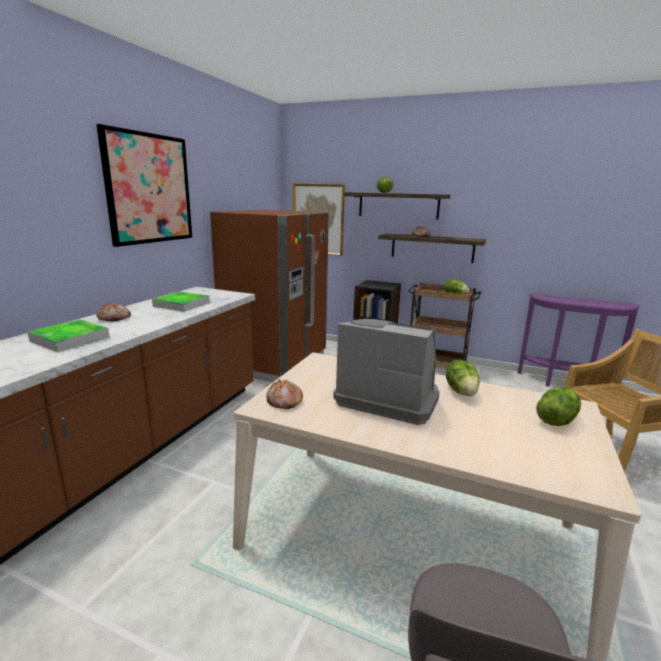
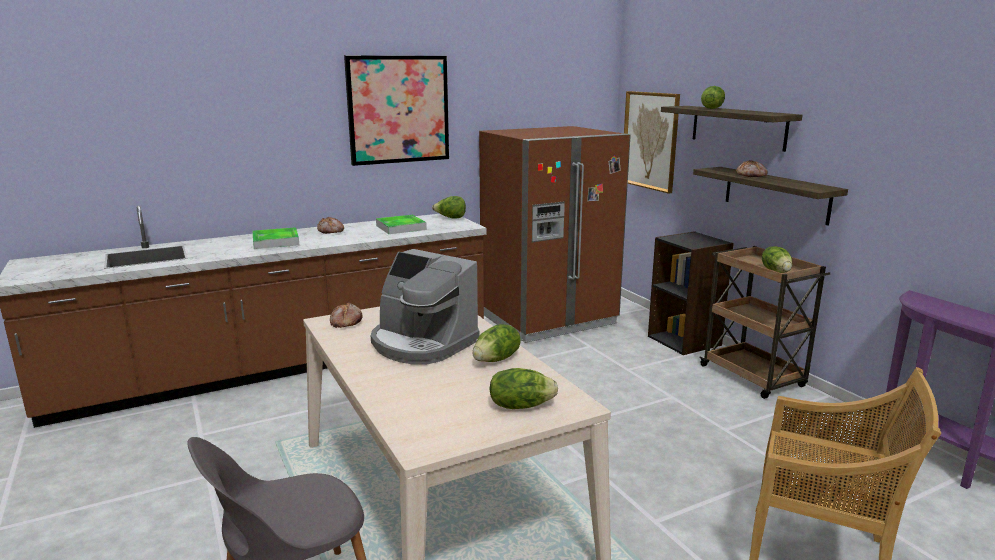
camera: 40 degrees right, 0 degrees up
(207, 291) = (450, 218): none -> lettuce
(387, 398) = (422, 344): coffee machine -> coffee machine turned 150 degrees clockwise

